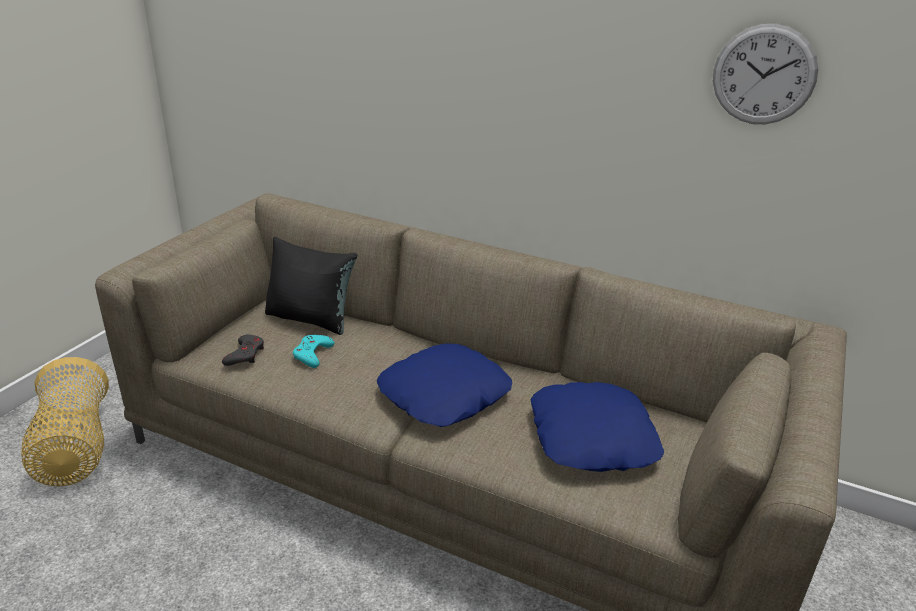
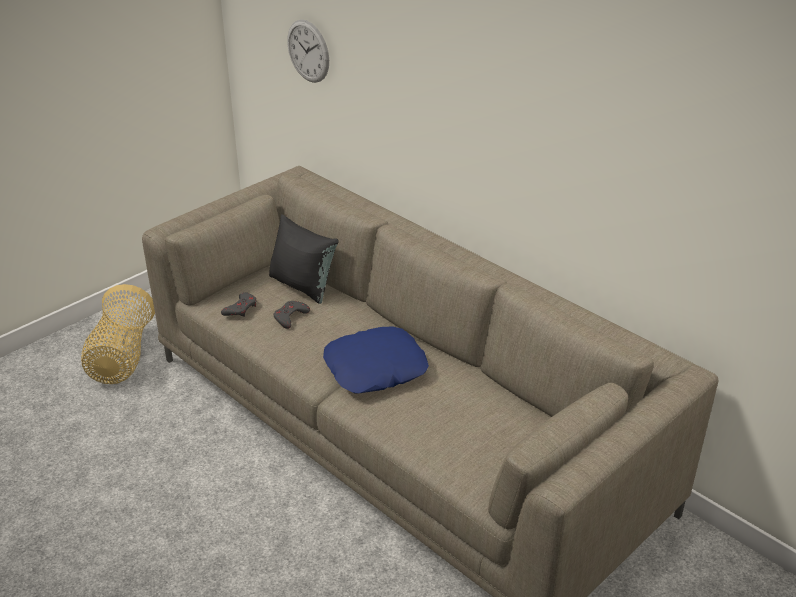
camera: 20 degrees right, 5 degrees up
(312, 354) = (290, 317): turquoise game controller -> grey game controller
(593, 437) = (470, 424): blue pillow -> none
(764, 75) = (653, 148): wall clock -> wall clock (308, 51)

